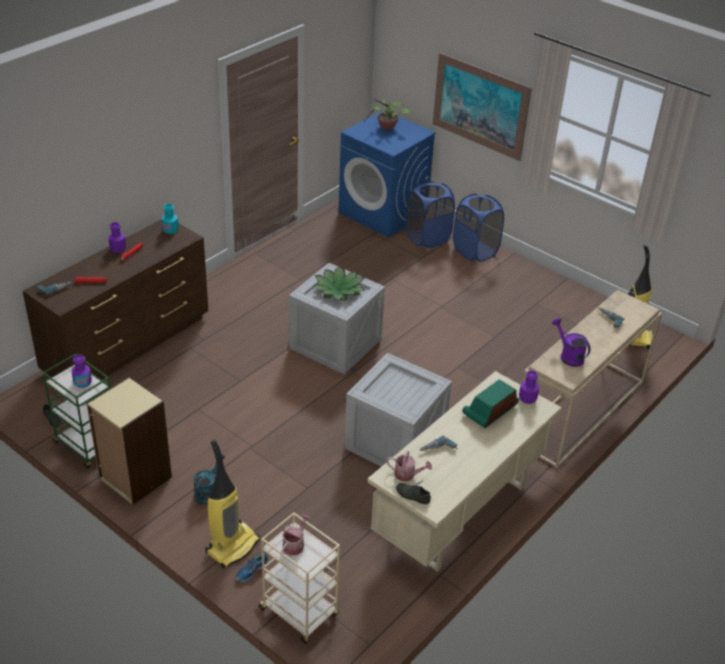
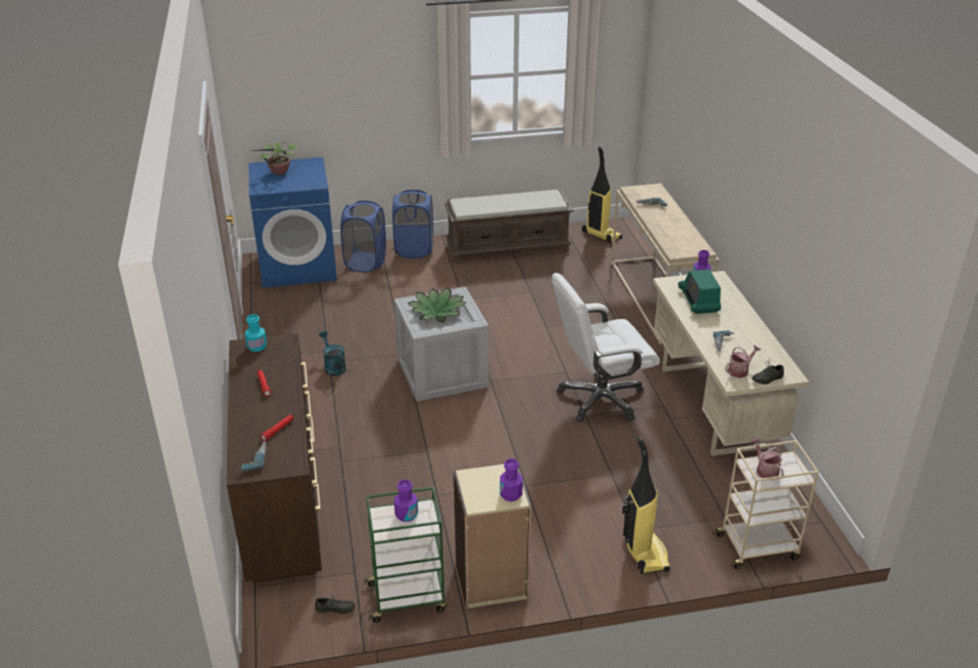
camera: 50 degrees left, 5 degrees down
(118, 249) = (242, 391): purple bottle -> purple bottle (511, 494)
(208, 491) = (558, 538): turquoise watering can -> turquoise watering can (333, 366)
(252, 571) = (685, 553): shoe -> none
(394, 440) = (600, 399): crate -> white office chair
(480, 106) = (370, 106): picture -> none
(545, 294) = (508, 247): none -> brown bench
(568, 356) = (676, 239): purple watering can -> none

